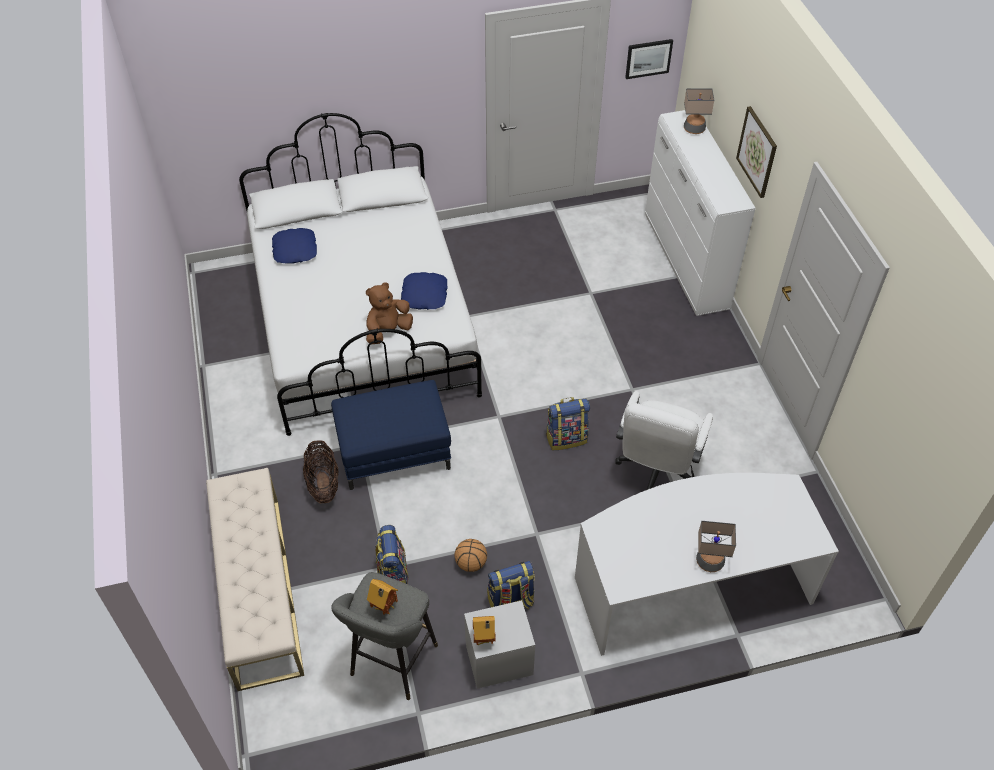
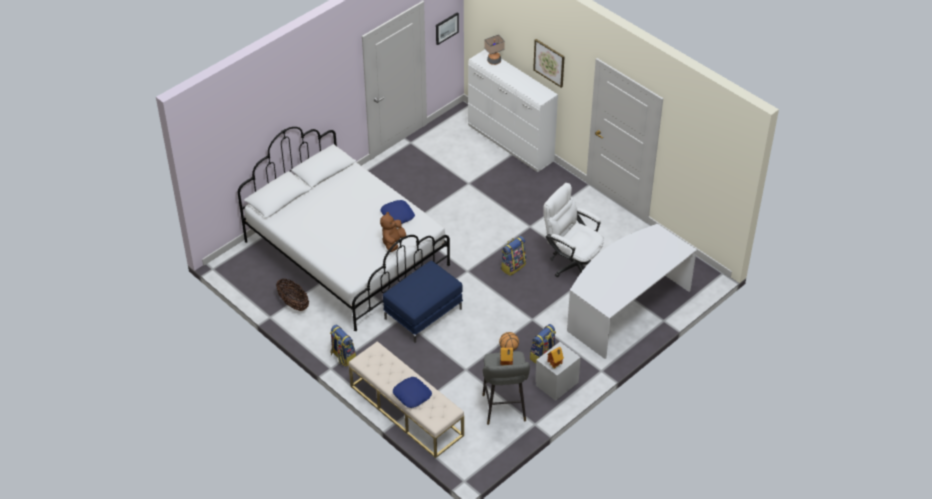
camera: 30 degrees left, 5 degrees down
(295, 250) = (299, 221): blue pillow -> blue pillow (412, 395)
(323, 484) = (397, 346): basket -> basket (293, 303)
(392, 574) = (471, 371): backpack -> backpack (343, 356)
(656, 472) = (572, 263): white office chair -> white office chair turned 135 degrees clockwise
(710, 561) = (642, 279): table lamp -> none

